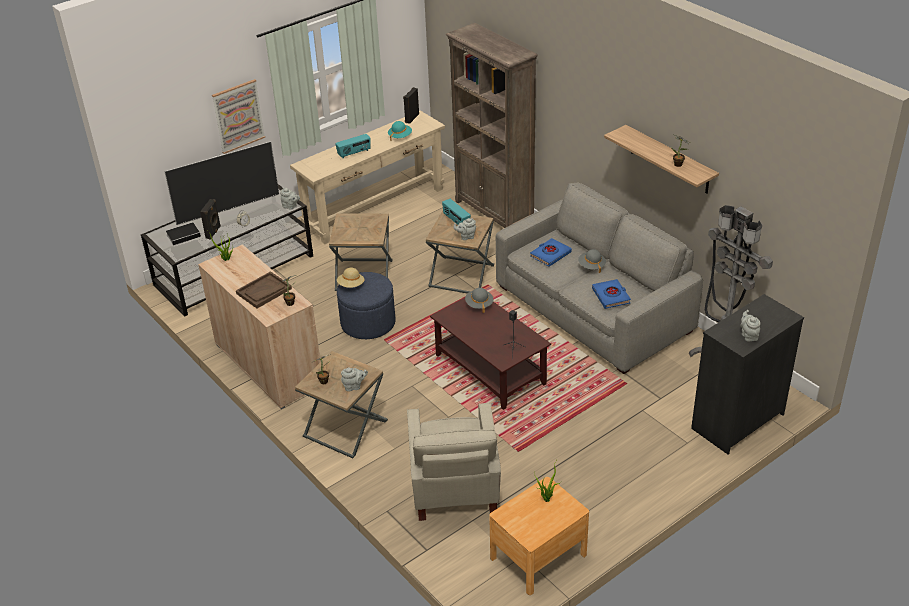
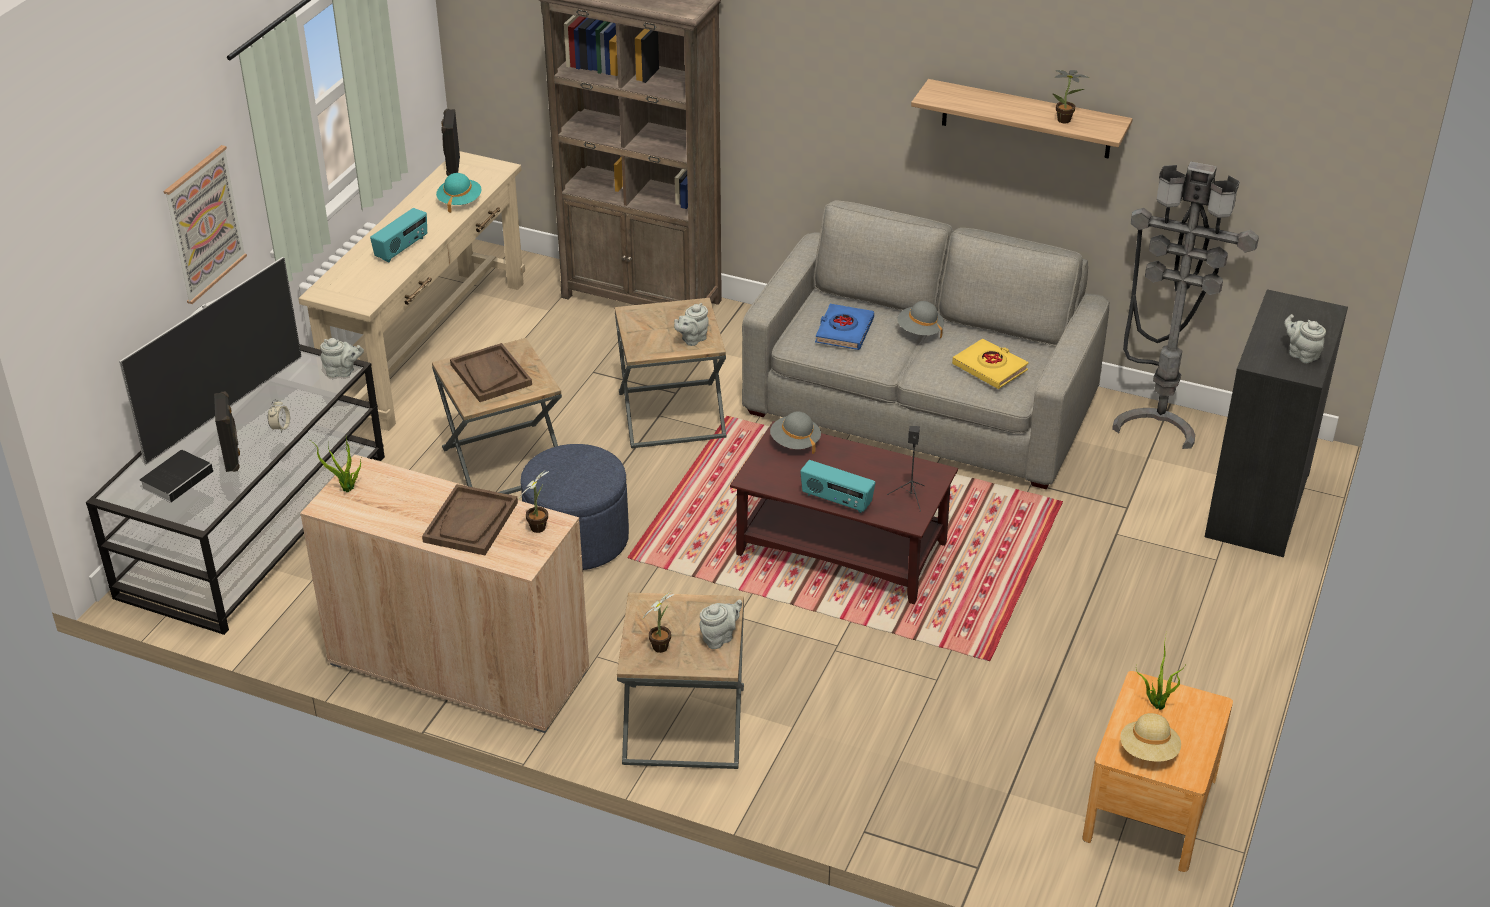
camera: 30 degrees left, 0 degrees up
(351, 285) = (548, 477): beige hat -> beige hat (1149, 751)
(357, 227) = (490, 375): none -> brown tray
(454, 489) = (941, 756): beige armchair -> none
(456, 221) = (654, 319): radio -> radio (836, 501)
(611, 296) = (990, 368): blue book -> yellow book

